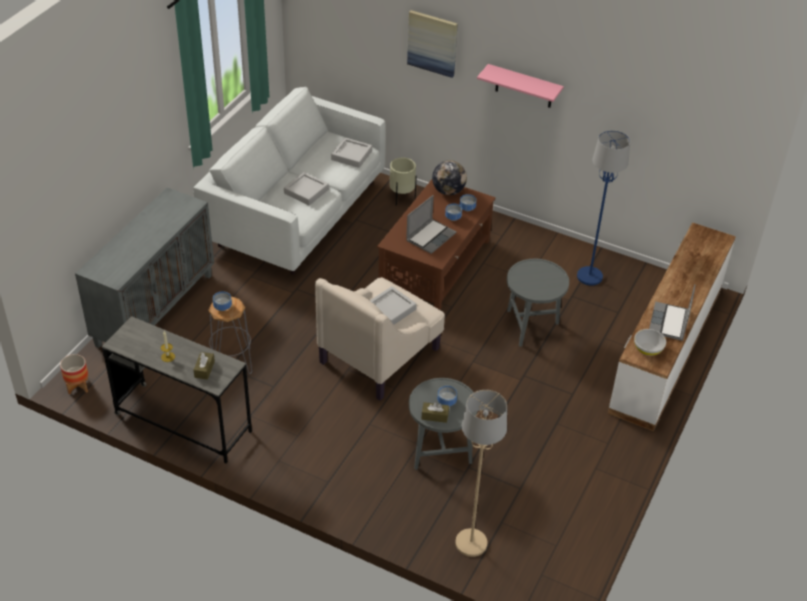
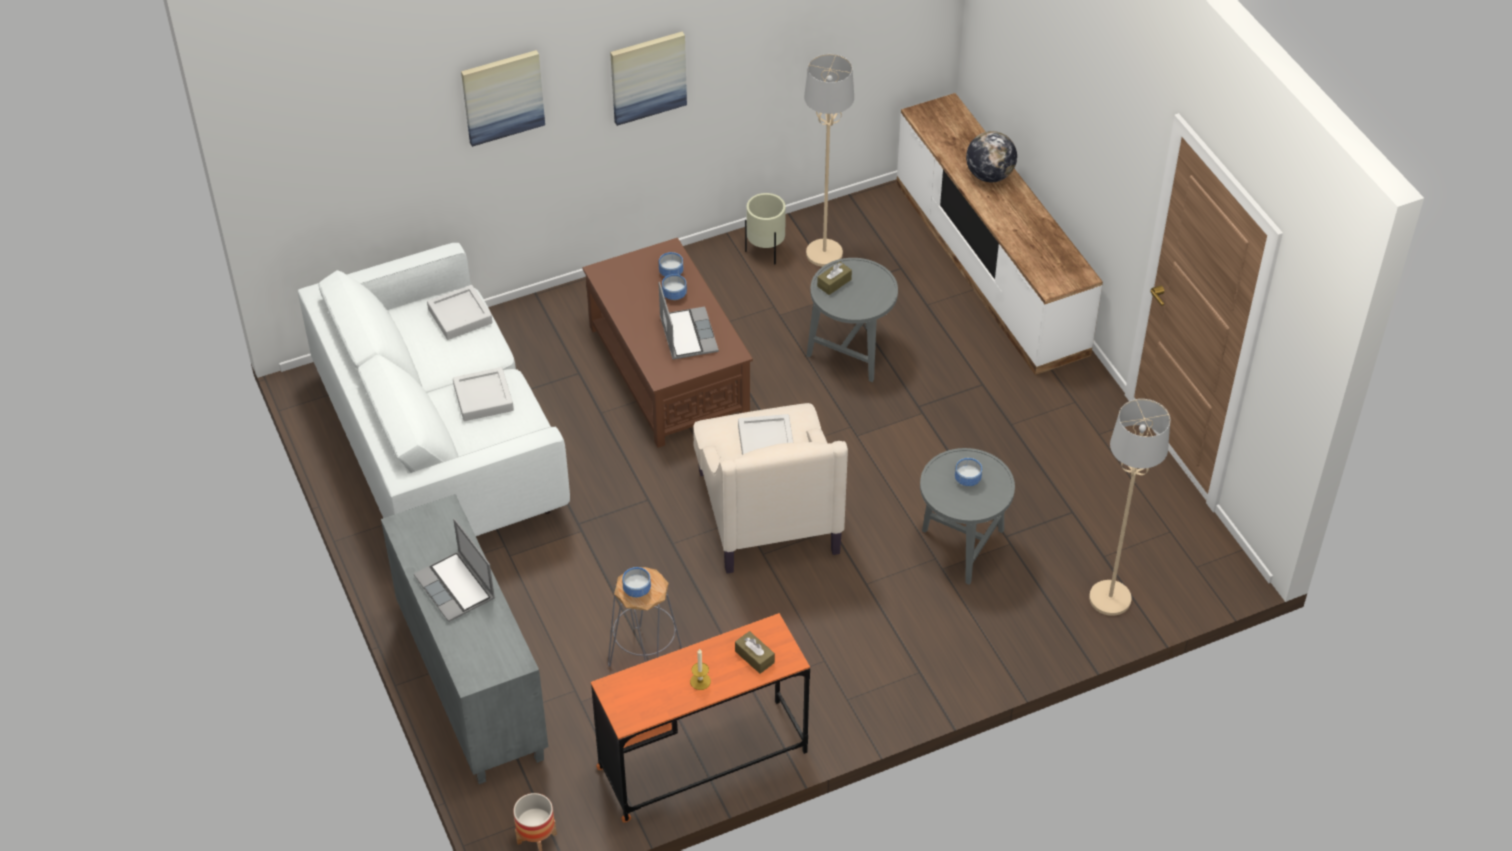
camera: 50 degrees left, 5 degrees up
(183, 423) = (703, 760): grey desk -> orange desk
(402, 198) = (520, 329): beige planter -> beige planter (766, 252)
(434, 416) = (980, 502): brown tissue box -> brown tissue box (834, 283)
(448, 191) = (623, 270): globe -> globe (989, 175)
(524, 86) = (648, 77): pink shelf -> picture
(590, 276) = (824, 253): blue floor lamp -> beige floor lamp
(648, 349) = (1052, 270): white bowl -> none
(669, 323) = (1031, 229): laptop -> laptop (456, 588)

